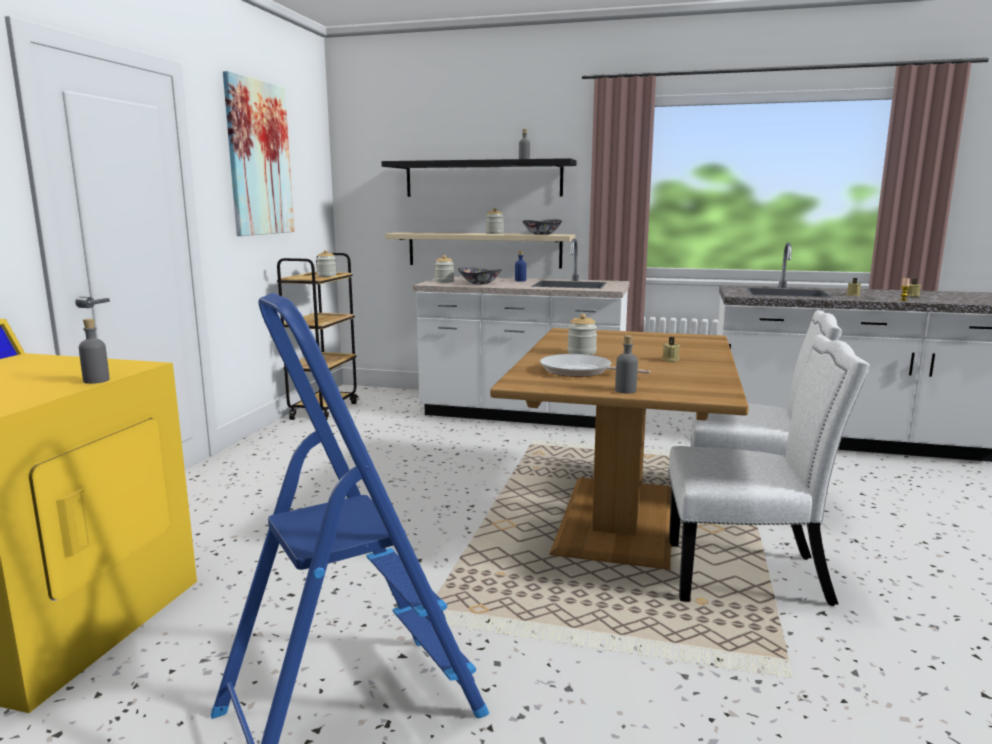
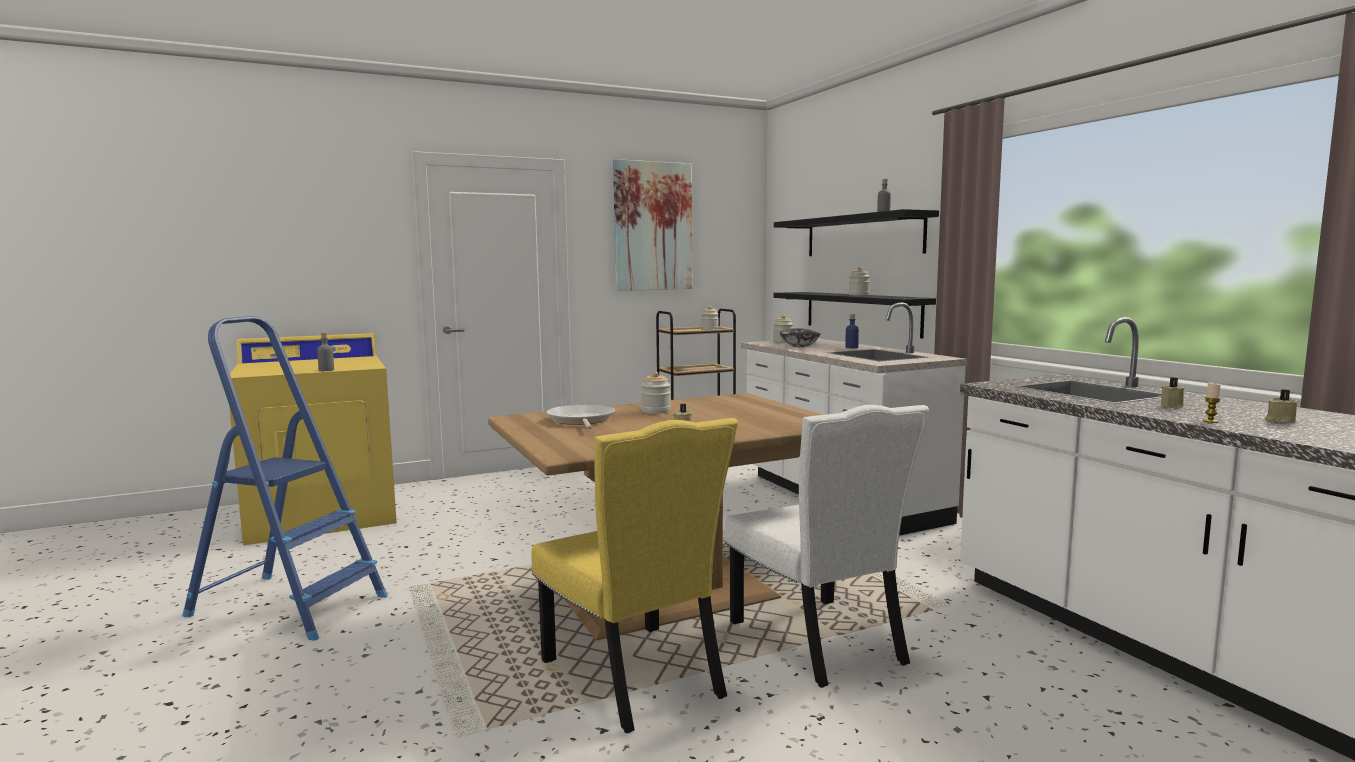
camera: 50 degrees right, 5 degrees down
(484, 249) = (861, 312): beige shelf -> black shelf
(542, 234) = (892, 297): bowl -> none
(625, 390) = (533, 436): grey bottle -> none
(743, 575) = (633, 674): white chair -> yellow chair

